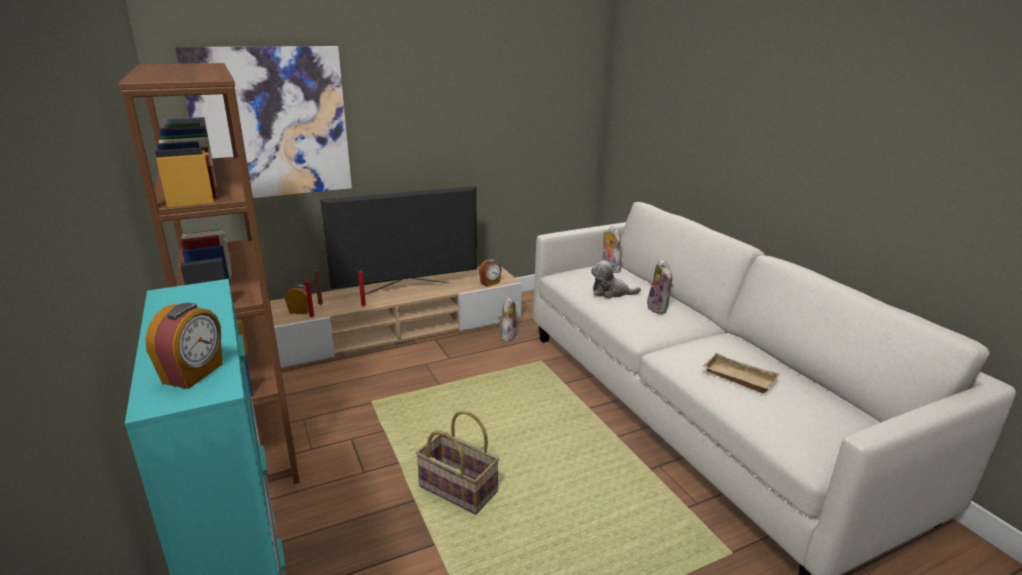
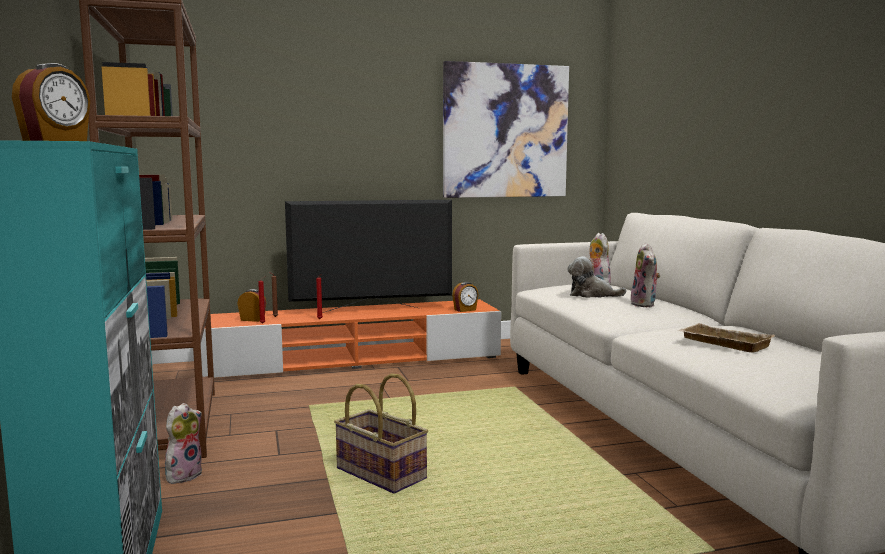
camera: 10 degrees right, 15 degrees down
(271, 123) = (246, 127): picture -> picture (505, 131)
(392, 332) = (353, 360): beige tv stand -> orange tv stand
(507, 335) = (481, 367): plush toy -> plush toy (184, 475)

